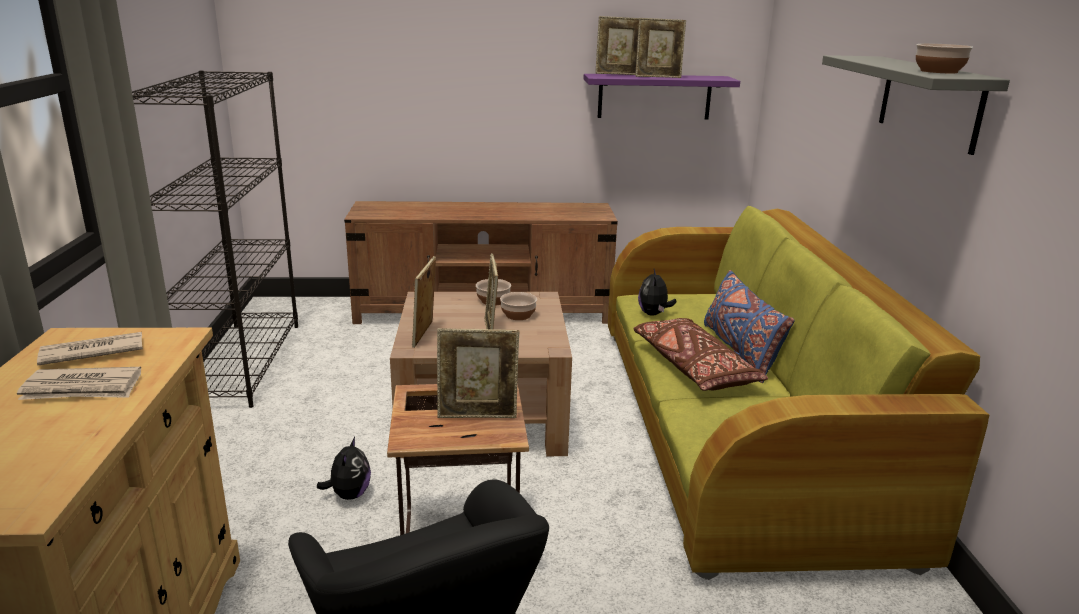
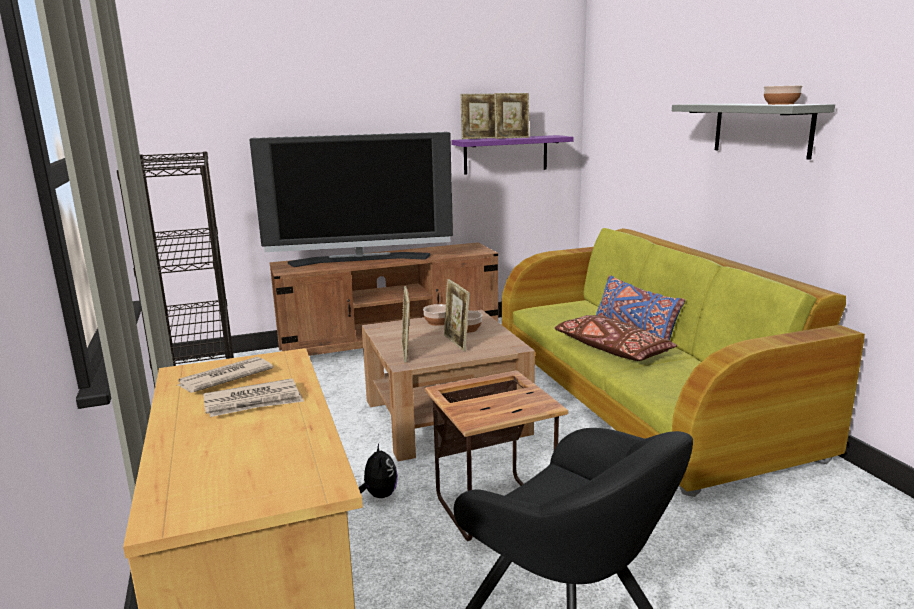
camera: 15 degrees left, 5 degrees down
(452, 210) = (360, 260): none -> television
(478, 416) = (511, 396): picture frame -> none
(654, 314) = (552, 319): plush toy -> none

